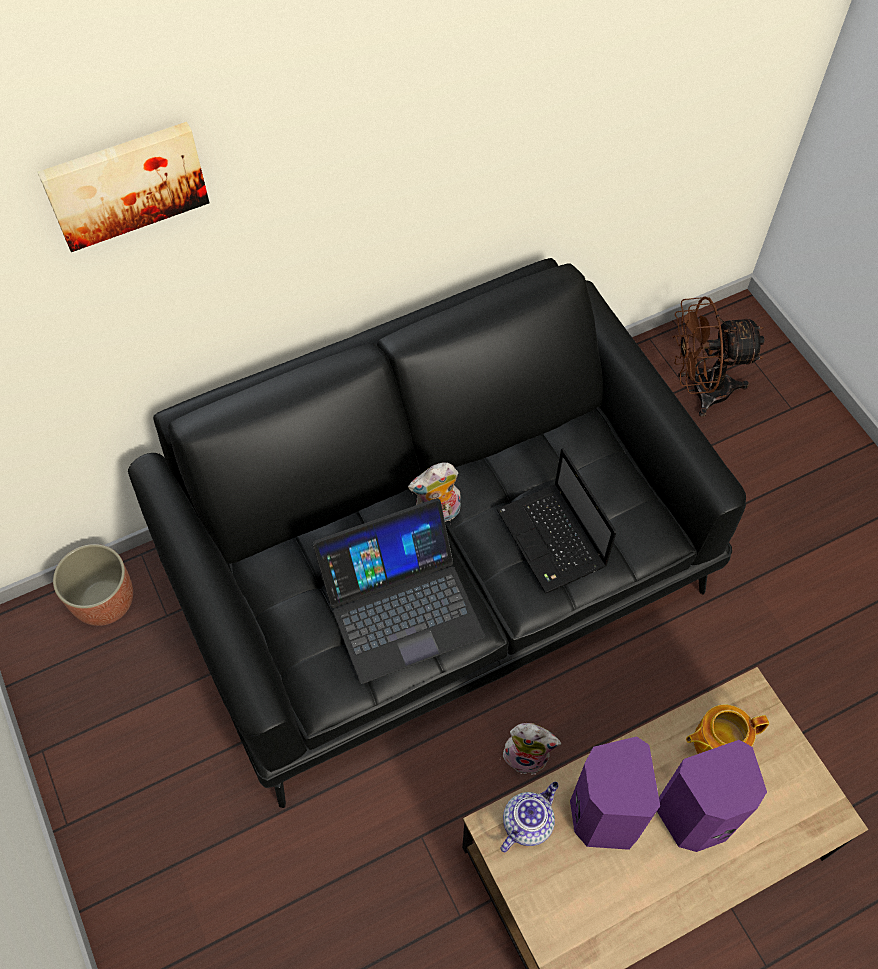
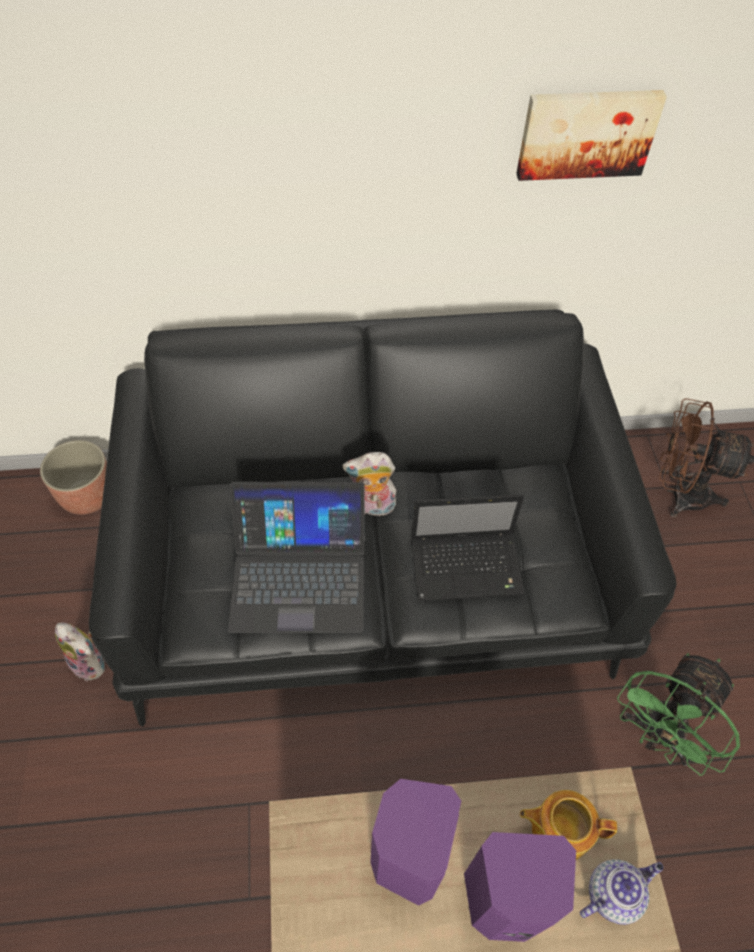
camera: 20 degrees right, 5 degrees down
(125, 183) = (133, 64): picture -> picture (586, 133)
(527, 755) = (380, 766): plush toy -> plush toy (91, 662)
(527, 822) = (329, 832): teapot -> teapot (613, 893)
(553, 540) = (468, 566): laptop -> laptop turned 90 degrees counterclockwise
(759, 631) = (656, 736): none -> green fan

